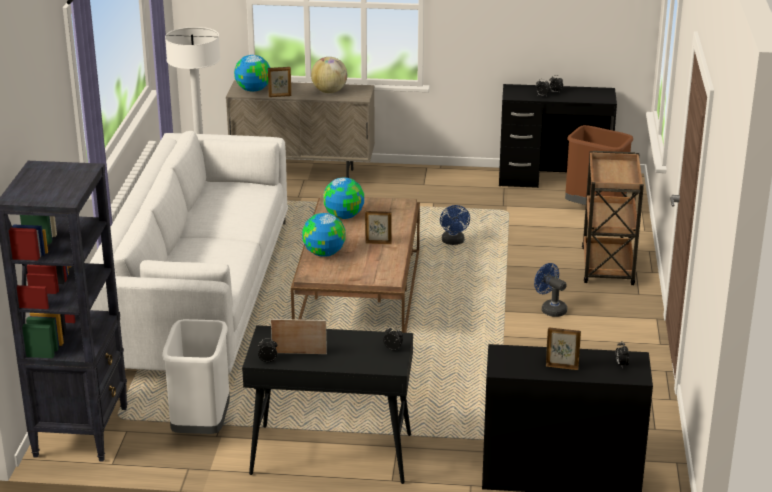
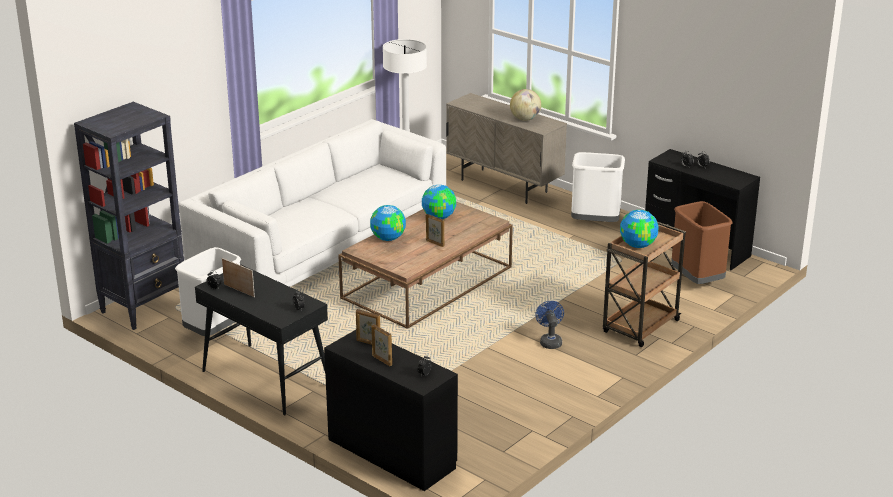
camera: 35 degrees right, 0 degrees up
(253, 90) = (472, 103): globe -> globe (637, 245)
(280, 96) = (484, 113): picture frame -> picture frame (368, 343)
(436, 185) = (595, 223): none -> white trash can
(453, 242) = (547, 269): blue fan -> none

